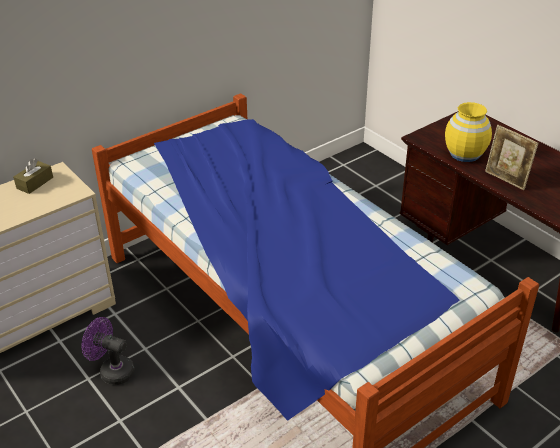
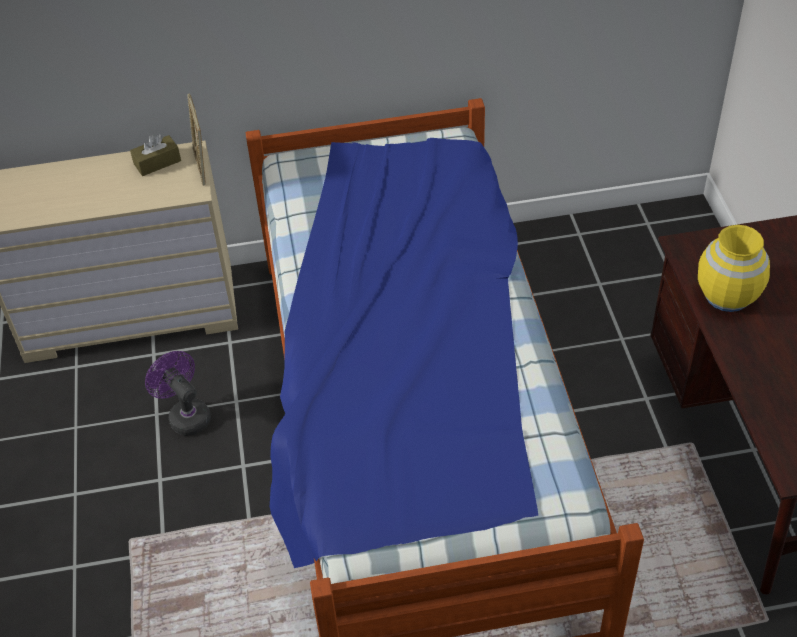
camera: 30 degrees right, 10 degrees up
(506, 180) = (752, 359): picture frame -> picture frame (201, 167)

